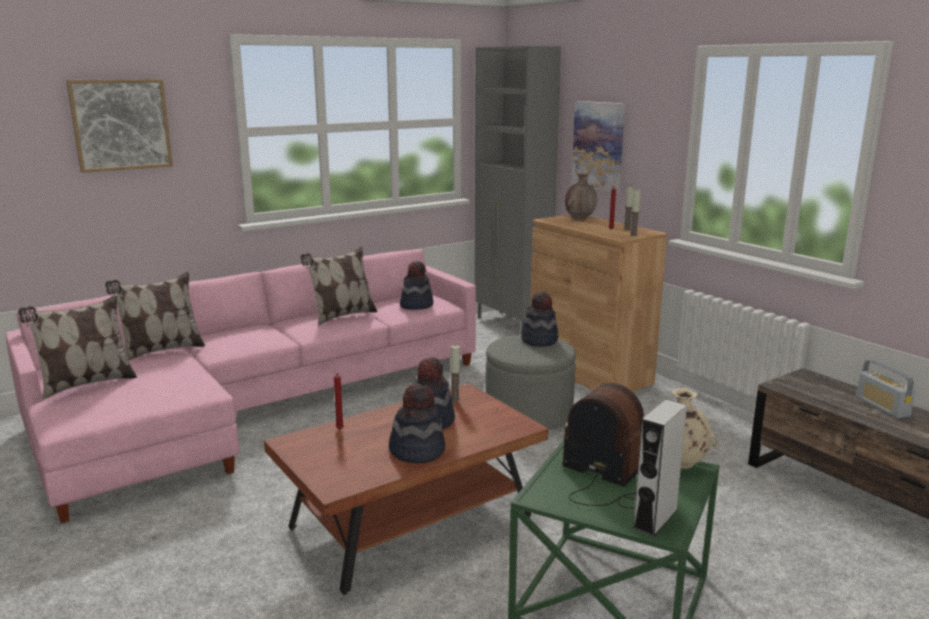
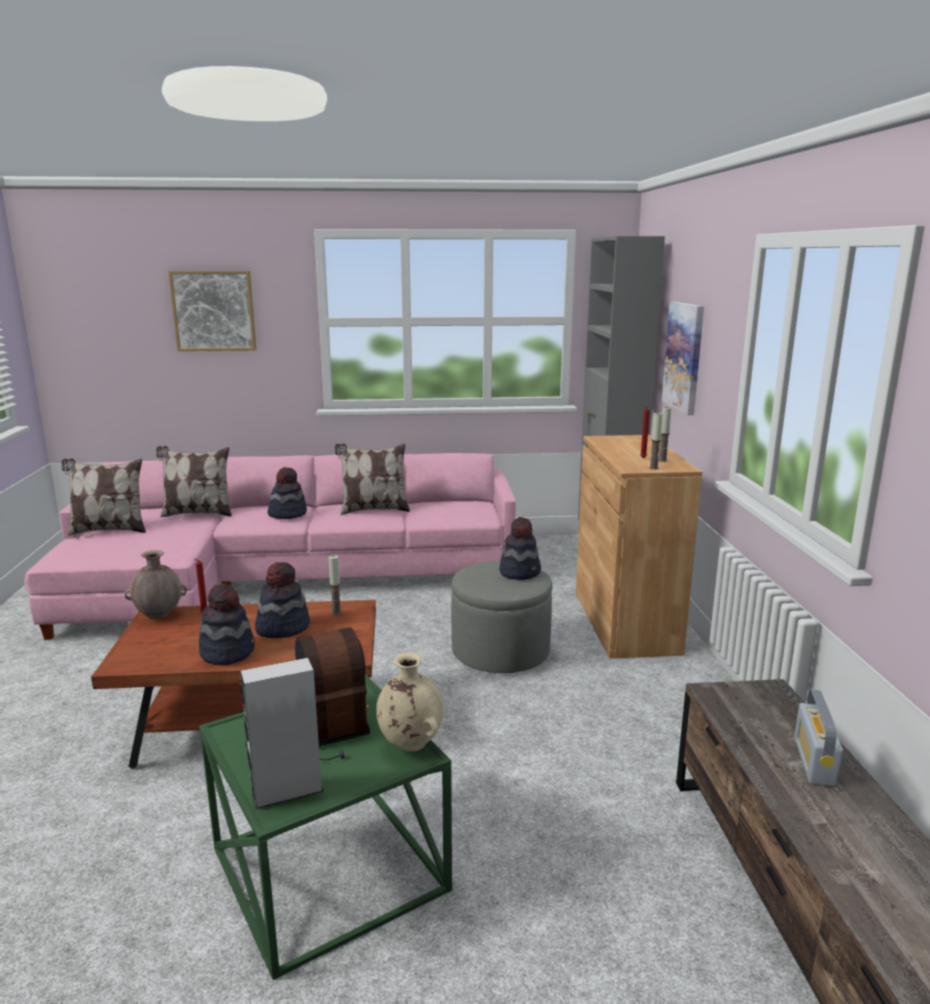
camera: 30 degrees right, 0 degrees up
(416, 305) = (453, 511): hat -> hat (288, 514)
(580, 219) = (636, 441): brown vase -> brown vase (159, 615)

